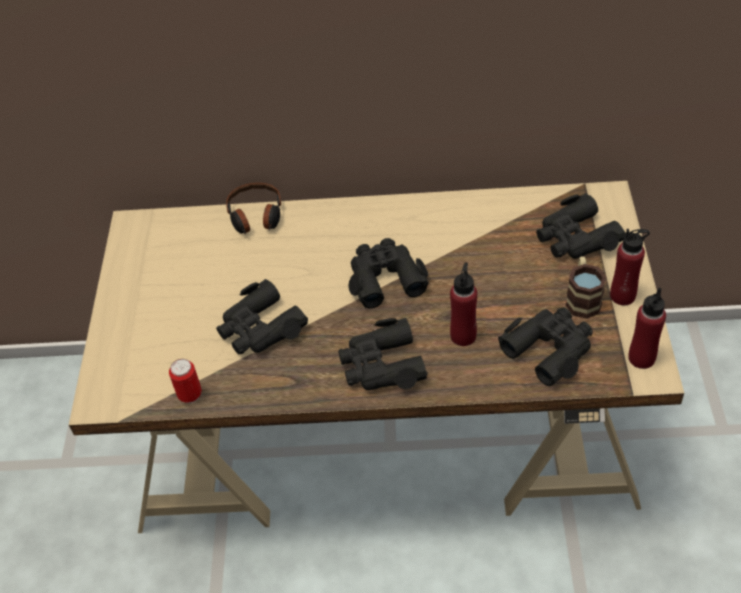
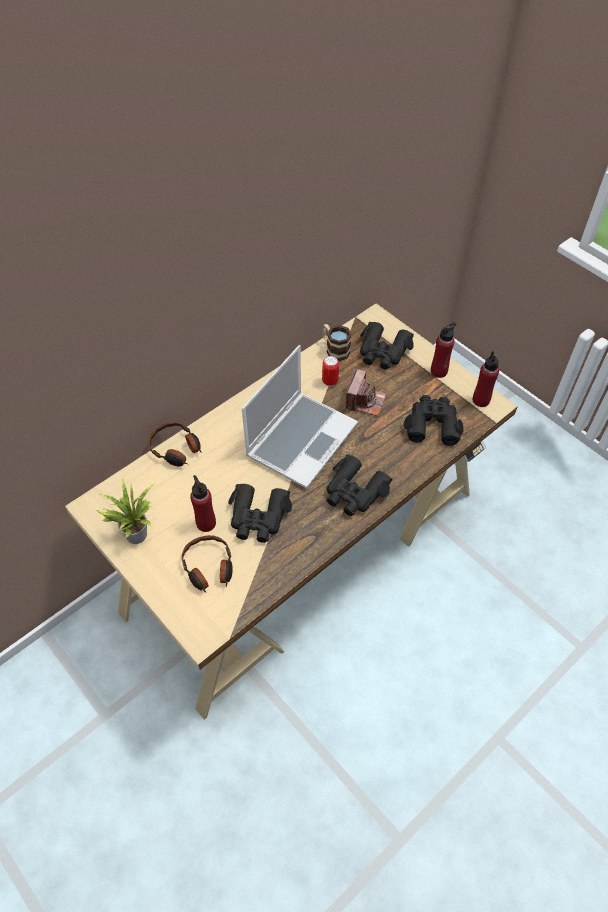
camera: 45 degrees left, 5 degrees up
(141, 271) = (134, 533): none -> potted plant
(168, 345) = (209, 568): none -> headphones
(190, 395) = (259, 588): can -> can (330, 381)
(385, 278) = (301, 439): black binoculars -> laptop
(463, 336) = (381, 445): red bottle -> red bottle (206, 523)
(496, 278) = (364, 401): none -> camera
(582, 298) = (420, 385): mug -> mug (334, 349)

